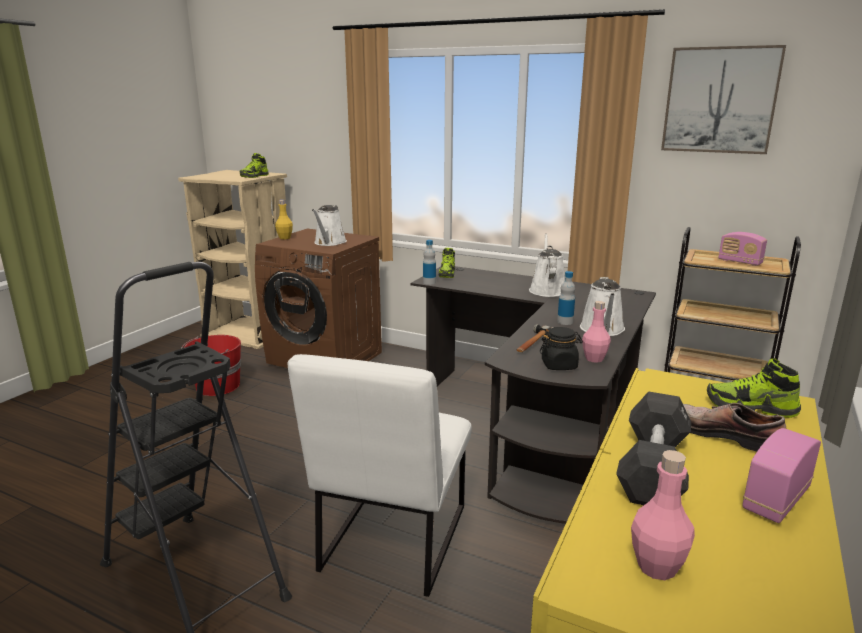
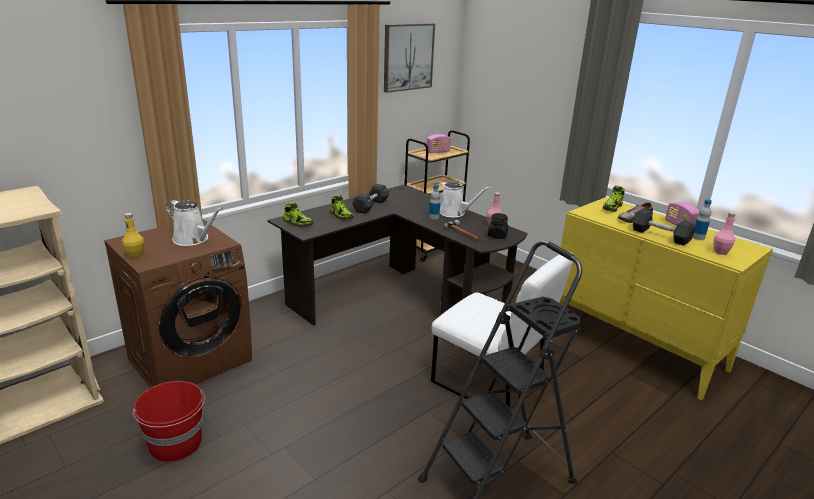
camera: 70 degrees left, 5 degrees up
(254, 176) = (32, 200): shoe -> shoe (341, 216)
(429, 282) = (311, 234): bottle -> bottle (698, 237)
(547, 290) = (371, 206): white watering can -> black dumbbell

